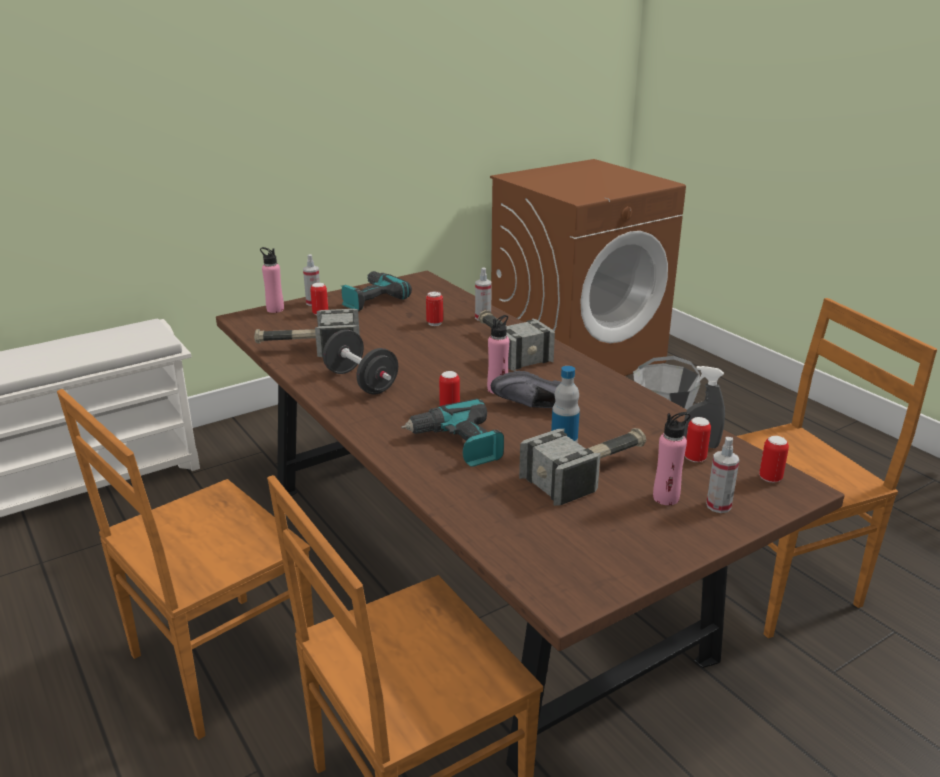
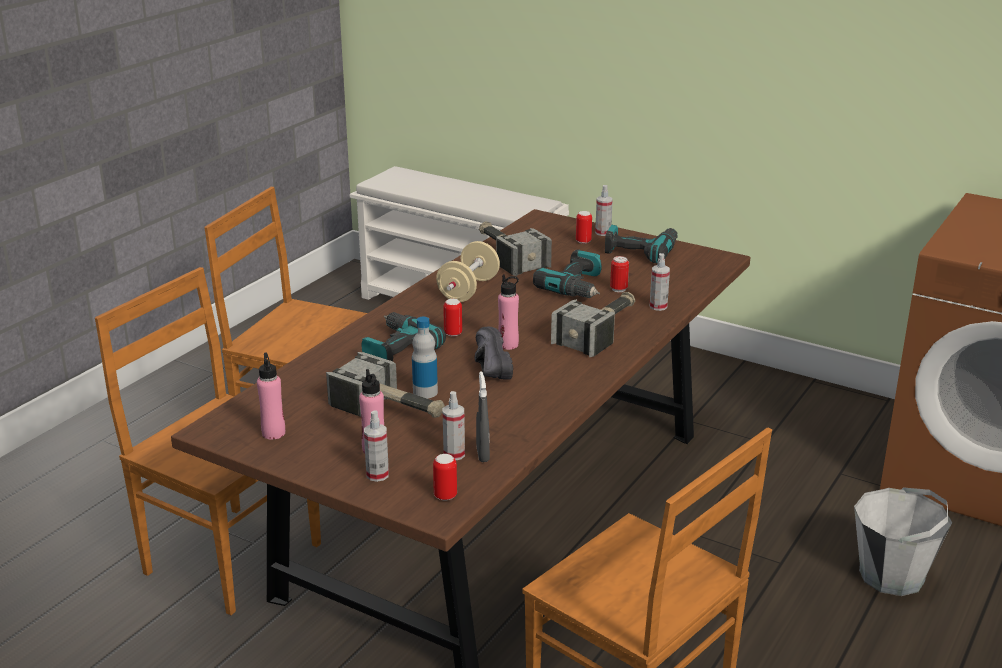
camera: 65 degrees right, 0 degrees up
(275, 309) = (571, 223): pink bottle -> pink bottle (273, 433)
(361, 382) = (468, 290): black dumbbell -> beige dumbbell
(411, 337) = (577, 287): none -> power drill
(695, 458) = (454, 454): can -> spray bottle

